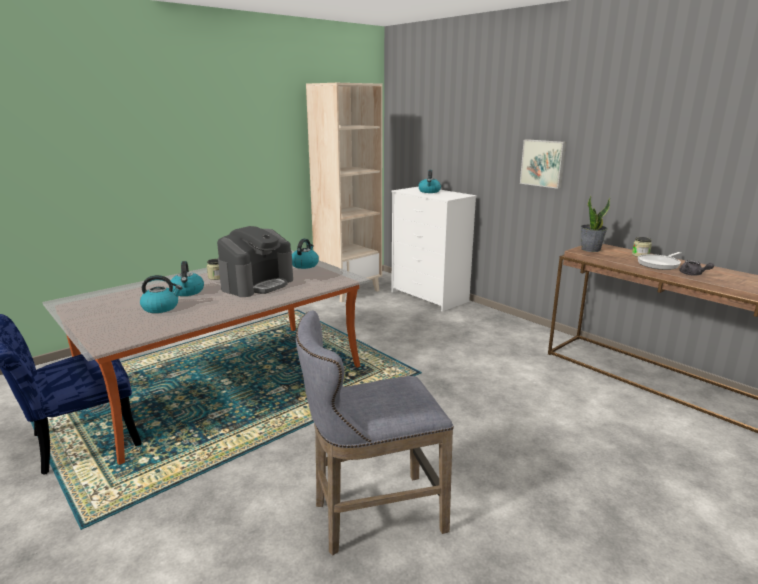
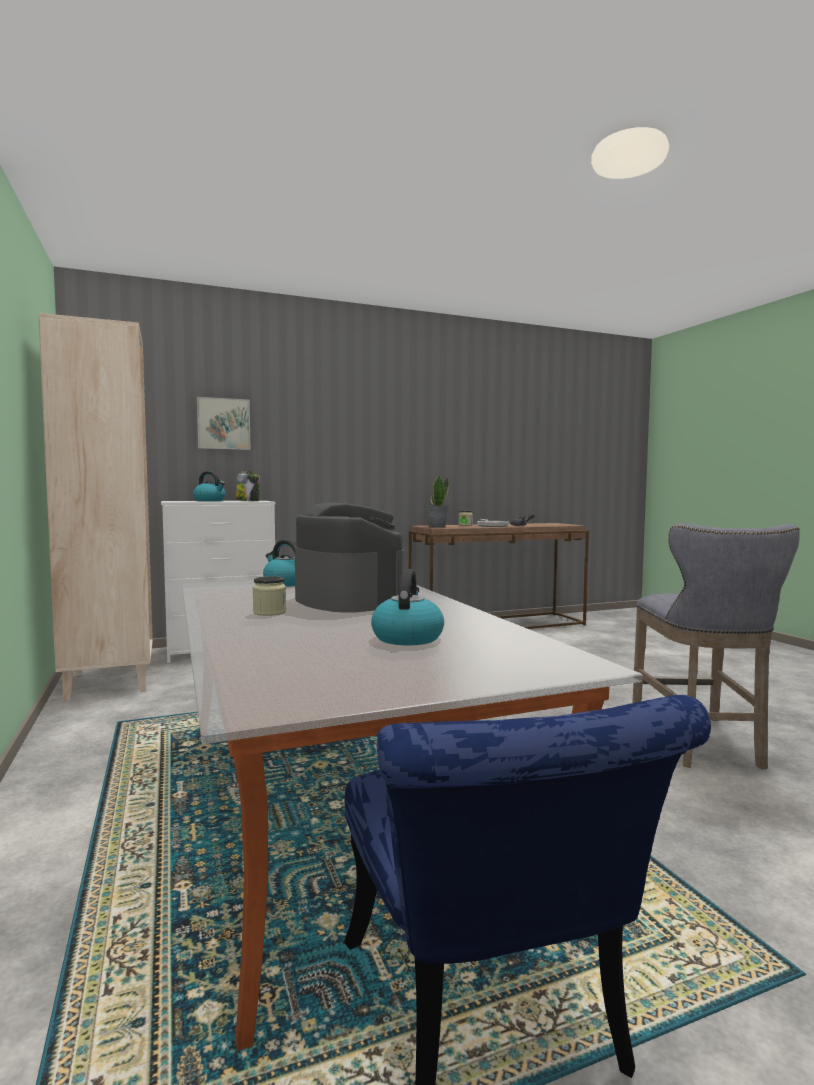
camera: 70 degrees left, 15 degrees down
(187, 292) = (333, 625): kettle -> none
(441, 196) = (248, 501): none -> jar
(543, 163) = (348, 456): picture -> picture (223, 424)

